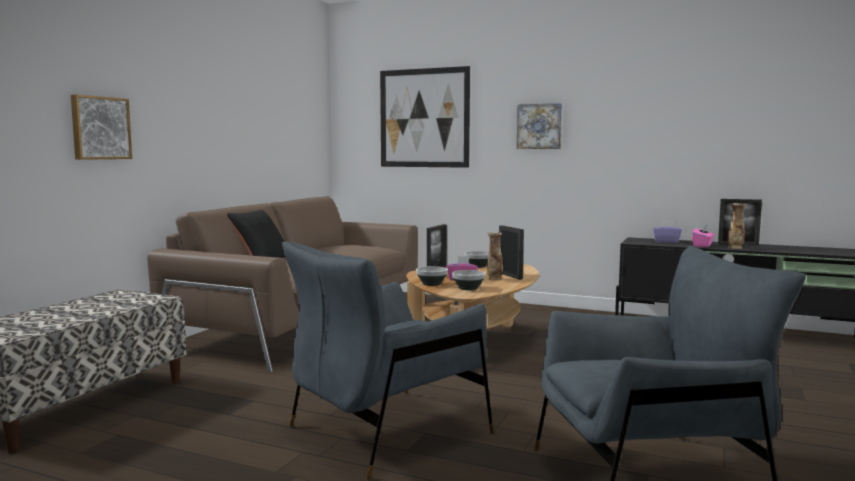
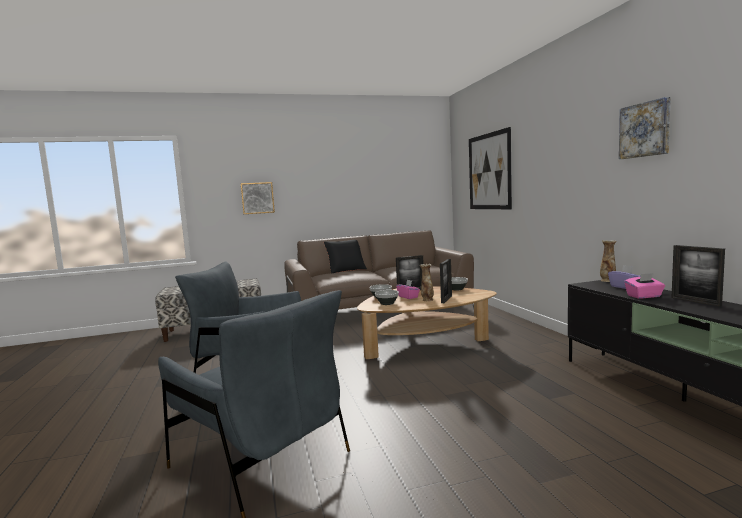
camera: 50 degrees right, 0 degrees up
(539, 126) = (550, 172): picture -> picture (645, 130)
(735, 247) = (673, 303): vase -> vase (607, 281)

